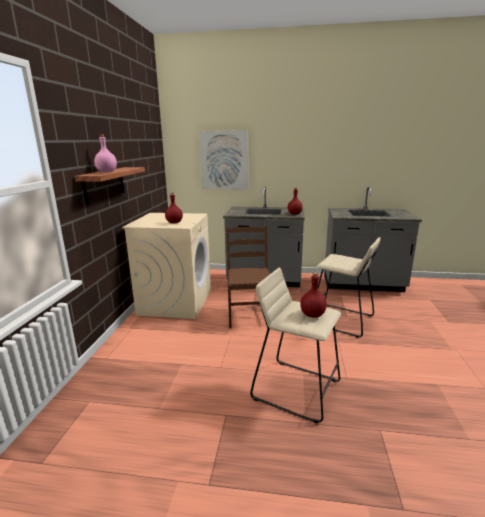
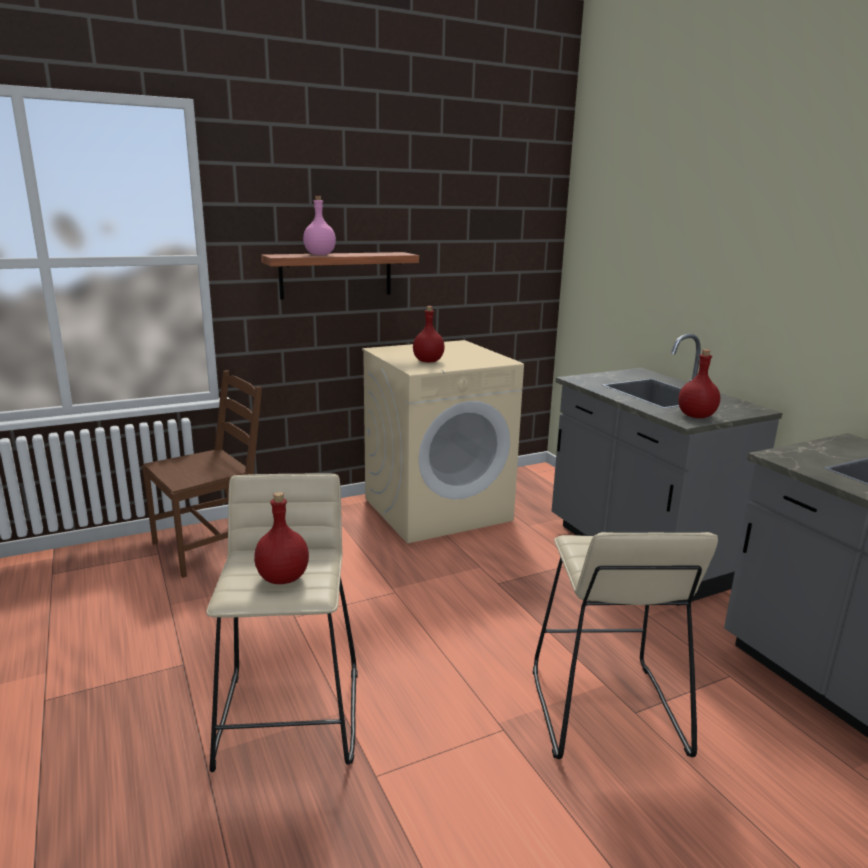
camera: 55 degrees right, 0 degrees up
(224, 160) = (647, 262): picture -> none
(249, 314) = (480, 586): brown chair -> brown chair (212, 545)

